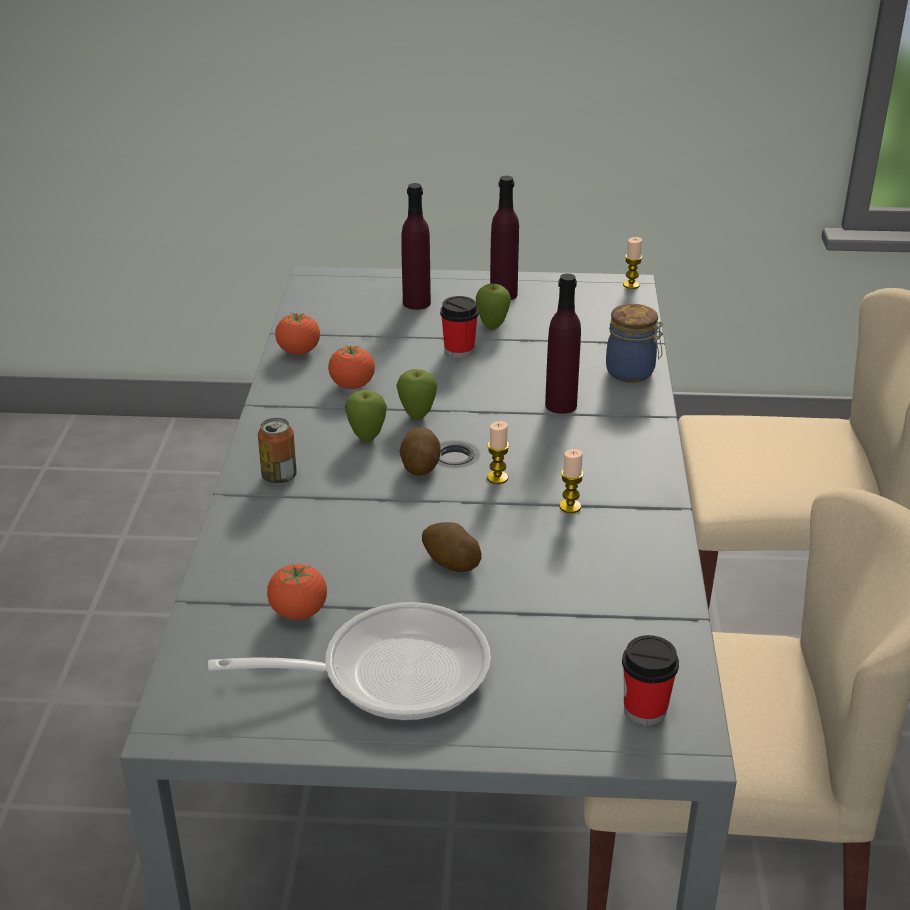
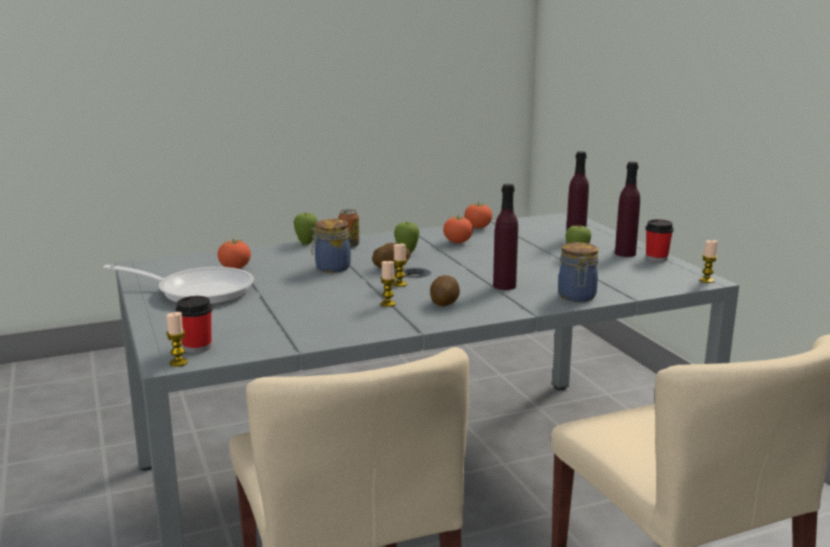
camera: 65 degrees right, 15 degrees down
(378, 518) = (331, 268): none -> jar
(389, 672) = (198, 291): frying pan -> frying pan turned 45 degrees counterclockwise
(417, 416) = (444, 259): apple -> apple (306, 243)
(450, 562) = (303, 287): potato -> potato (444, 302)
(459, 351) = (533, 255): cup -> cup (656, 258)
(696, 737) = (178, 363): none -> candle

